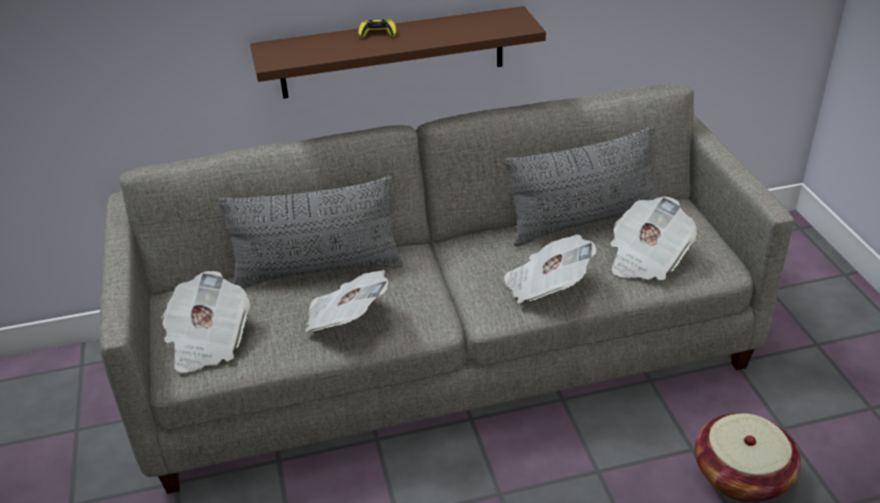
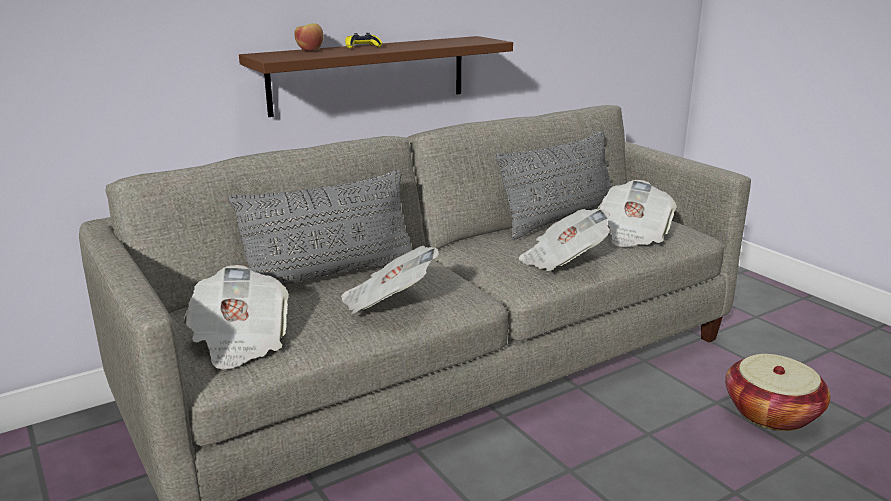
camera: 20 degrees left, 15 degrees down
(320, 39) = (309, 50): none -> apple

